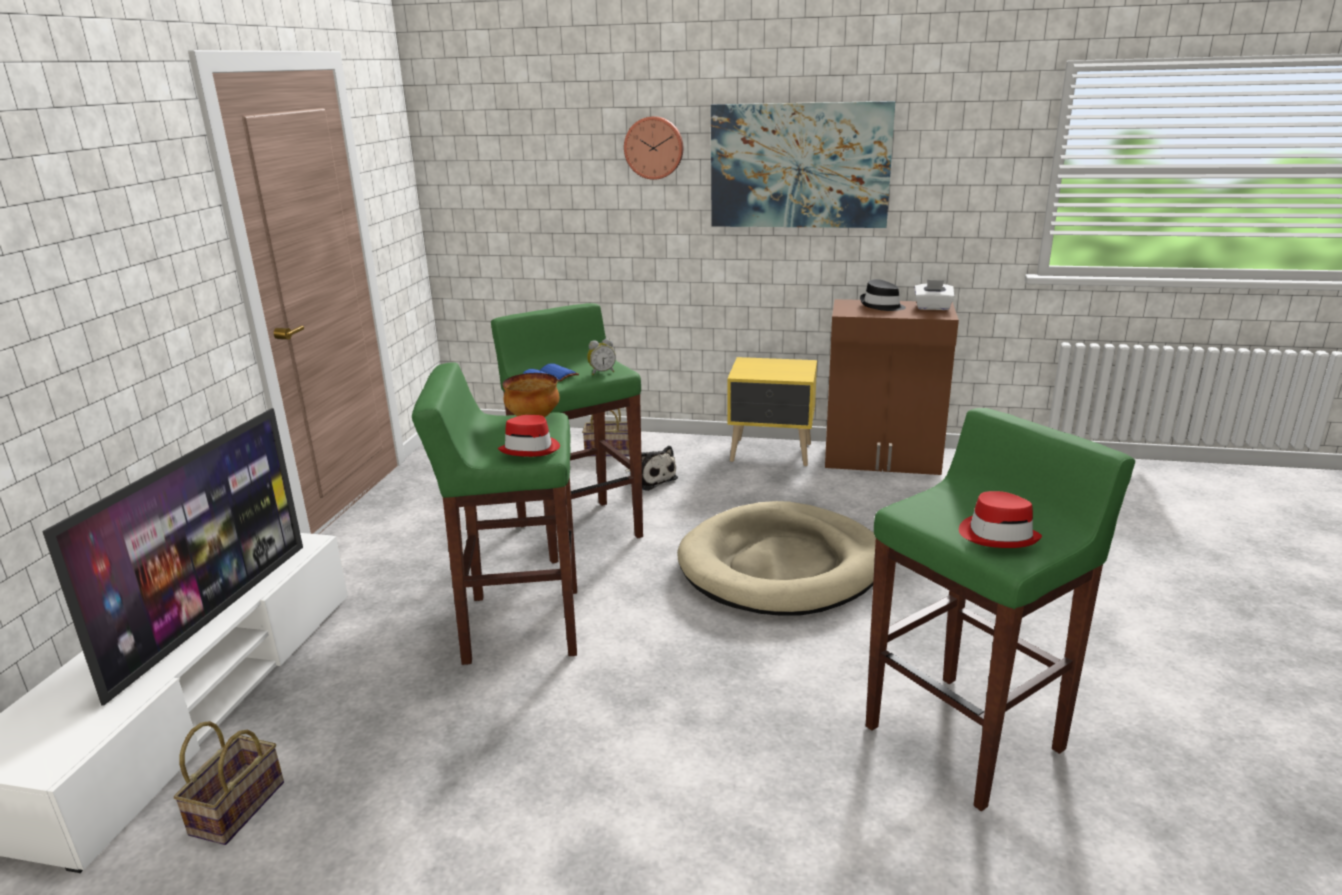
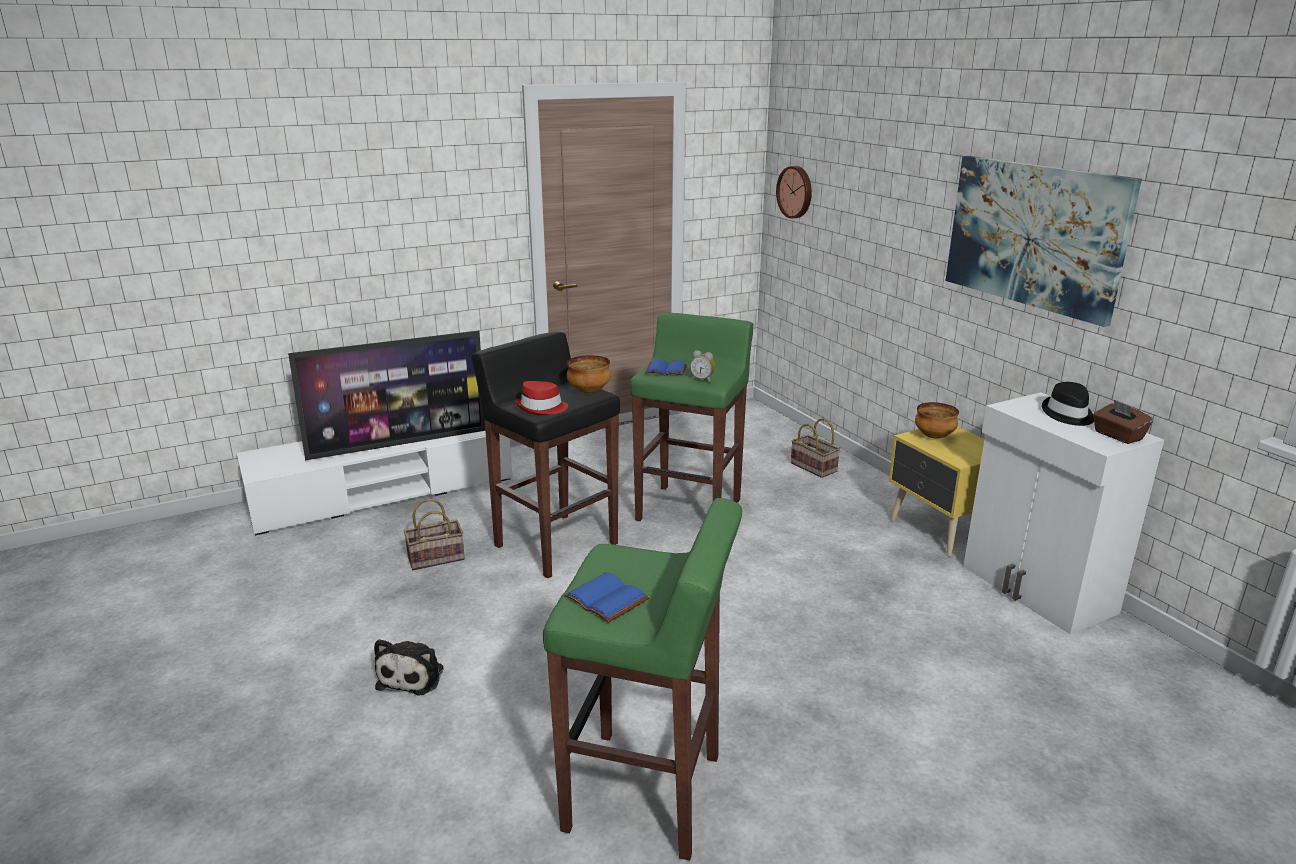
camera: 50 degrees right, 0 degrees up
(238, 806) = (324, 546): basket -> basket (437, 557)
(520, 625) = (555, 544): green stool -> black stool
(650, 479) = (802, 501): plush toy -> plush toy (413, 676)
(654, 147) = (917, 191): wall clock -> wall clock (796, 192)
(753, 369) = (934, 437): none -> bowl
(782, 566) = (767, 611): beige dog bed -> none
(883, 459) = (1037, 590): brown cabinet -> white cabinet
(932, 308) = (1117, 436): white tissue box -> brown tissue box
(998, 535) = (609, 599): red hat -> blue book

